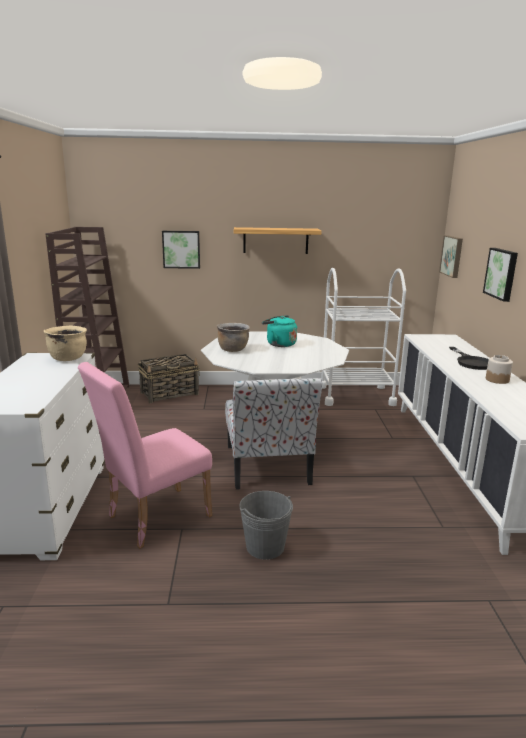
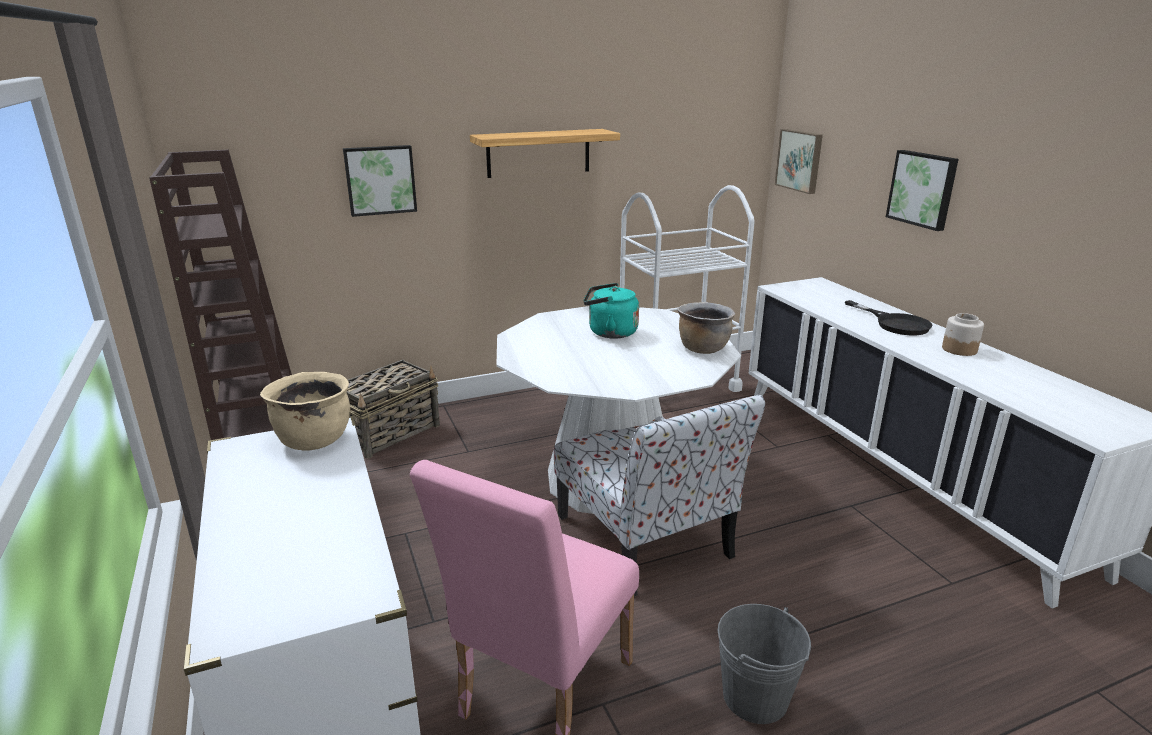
camera: 20 degrees left, 5 degrees up
(233, 349) = (549, 355): brown cooking pot -> brown cooking pot (703, 348)

